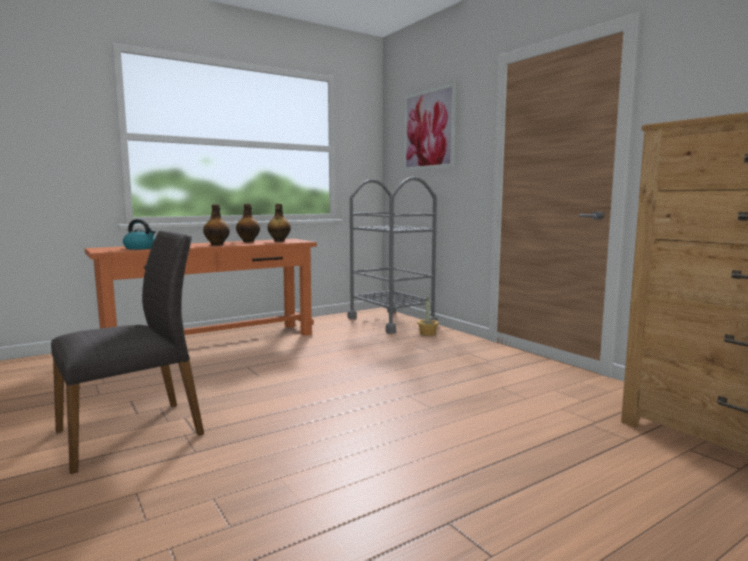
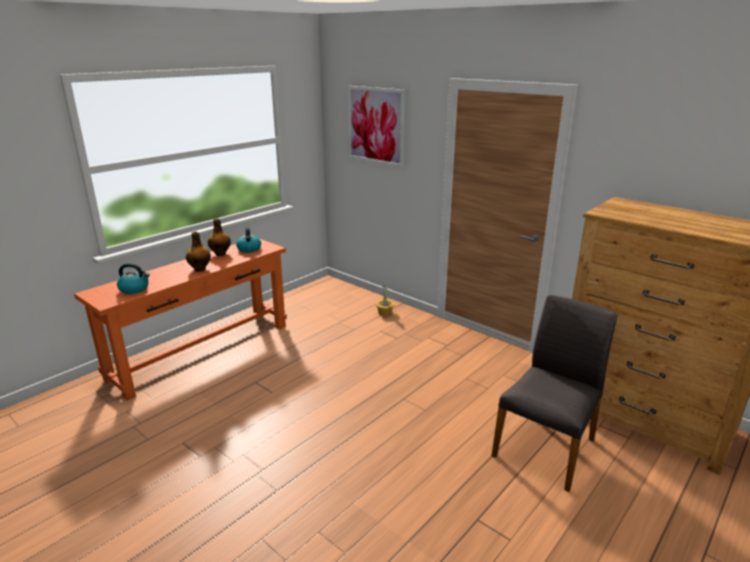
camera: 15 degrees left, 15 degrees up
(132, 432) = (212, 479): grey chair -> grey chair (546, 447)
(279, 241) = (249, 249): bottle -> kettle
(391, 321) = (346, 298): grey cart -> none

